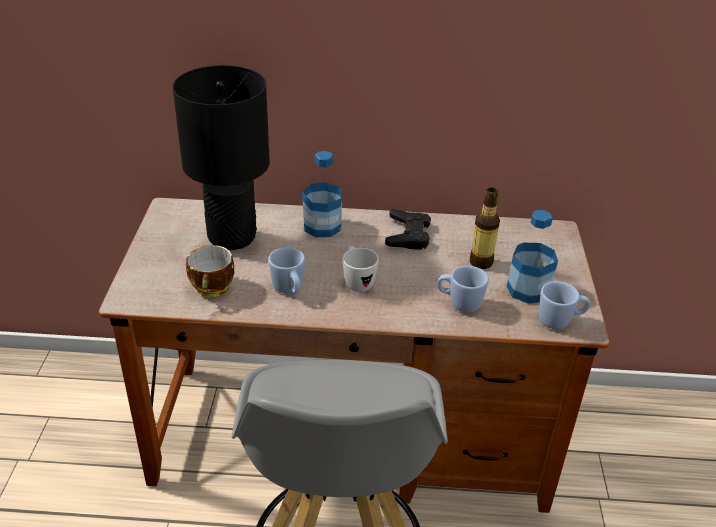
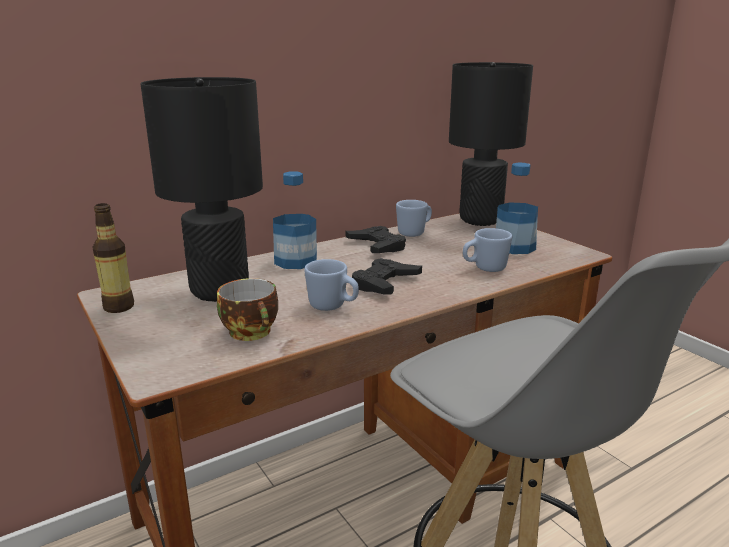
camera: 35 degrees left, 15 degrees down
(356, 282) = (384, 283): white mug -> black game controller
(481, 262) = (457, 244): bottle -> bottle (119, 307)
(545, 242) = (480, 223): none -> black table lamp
(560, 321) = (564, 255): blue mug -> blue mug (414, 232)

